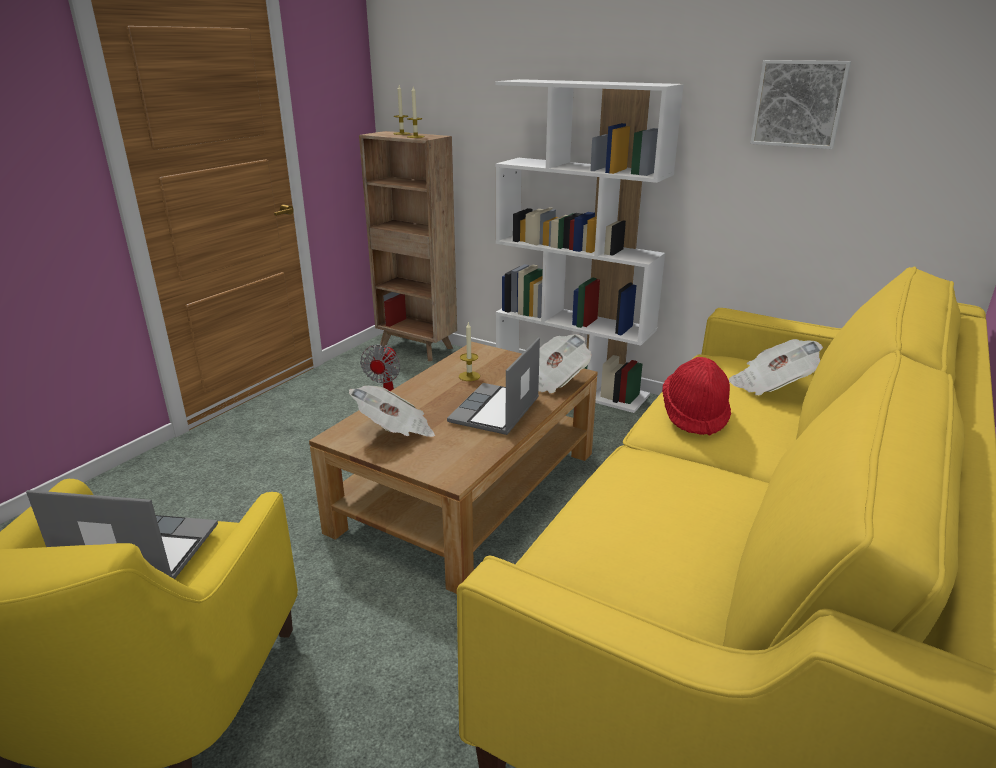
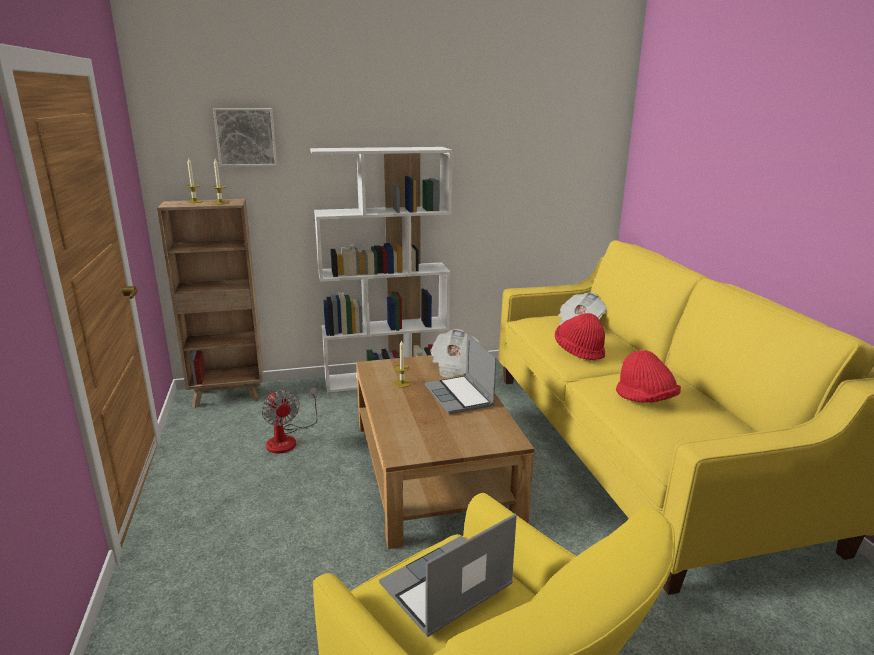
camera: 45 degrees left, 5 degrees down
(395, 431) = (428, 434): newspaper -> none
(646, 505) = (645, 400): none -> red hat
(799, 104) = (513, 155): picture -> picture (246, 137)

